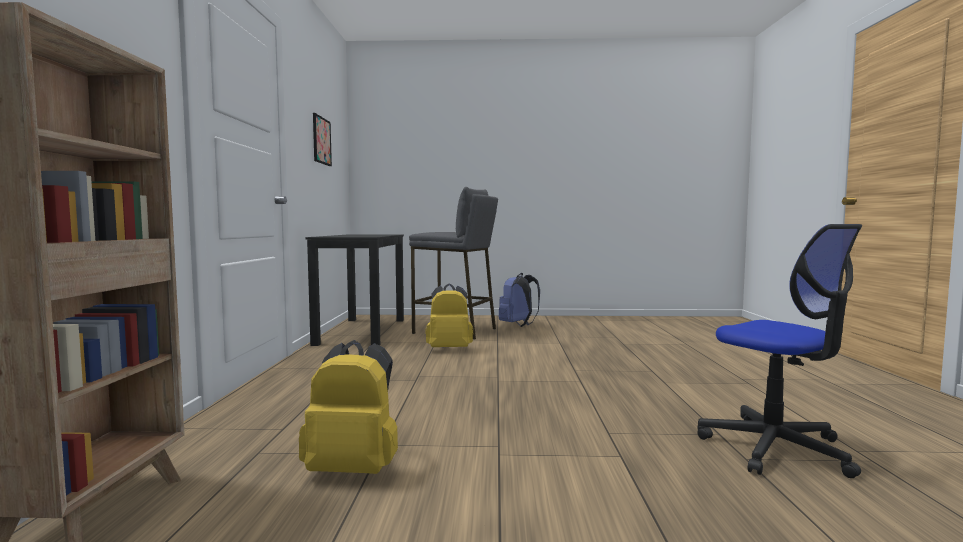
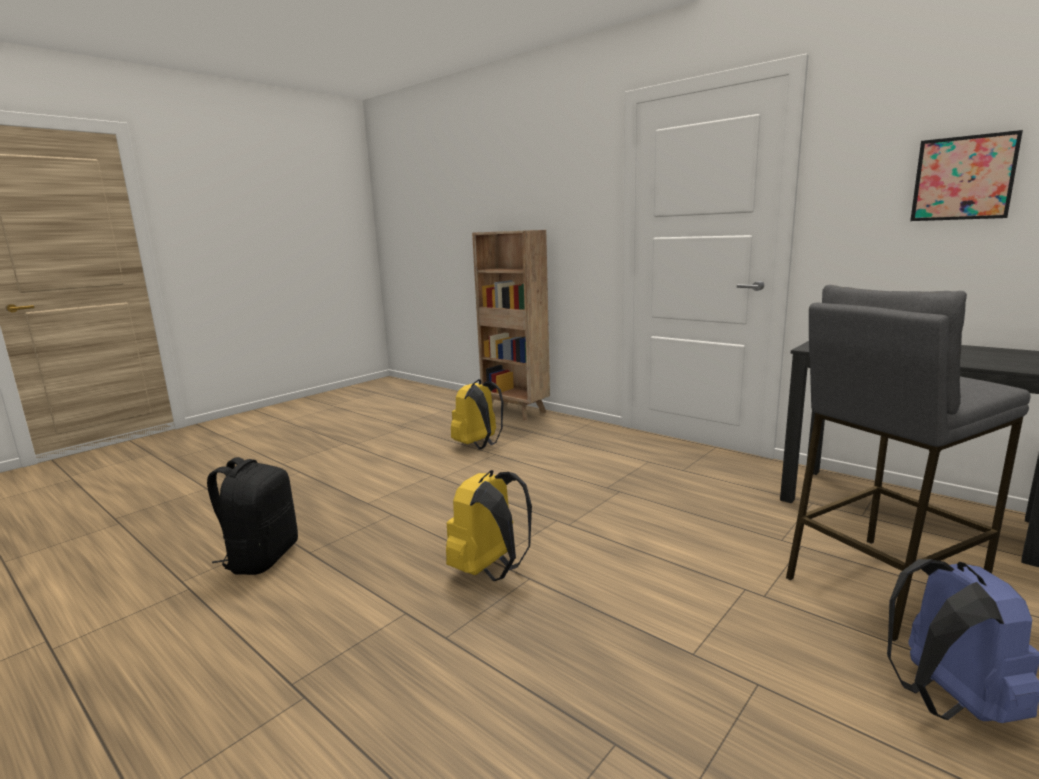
camera: 130 degrees right, 10 degrees up
(449, 349) = (725, 537): yellow backpack -> yellow backpack (490, 570)
(775, 448) = (261, 558): office chair -> black backpack

